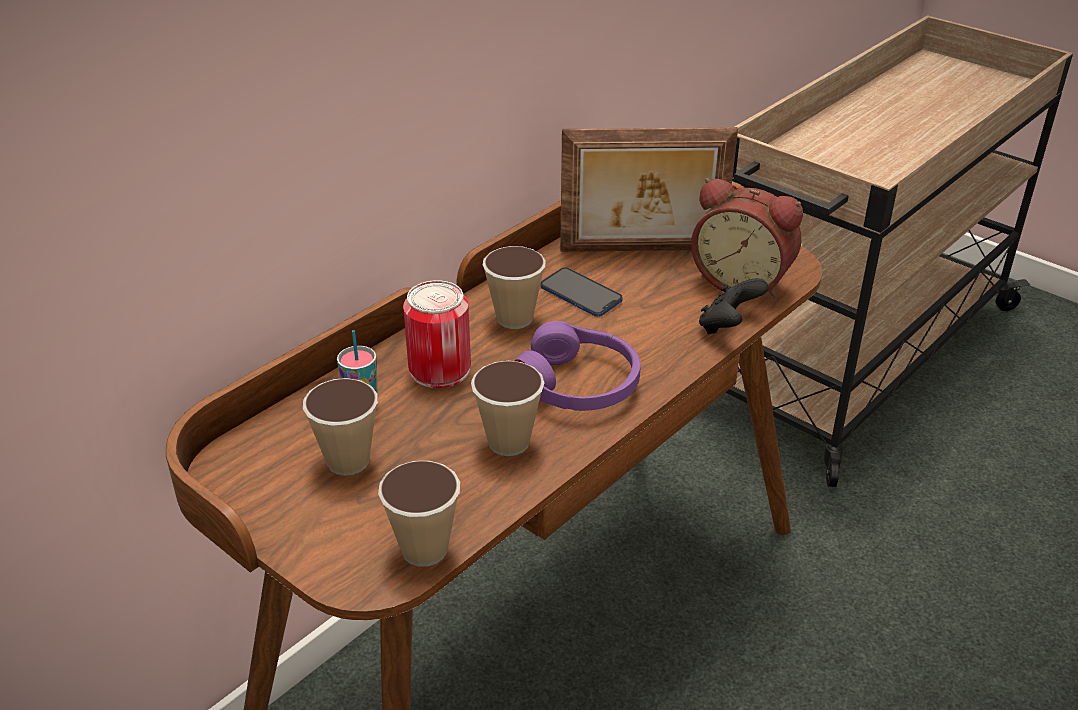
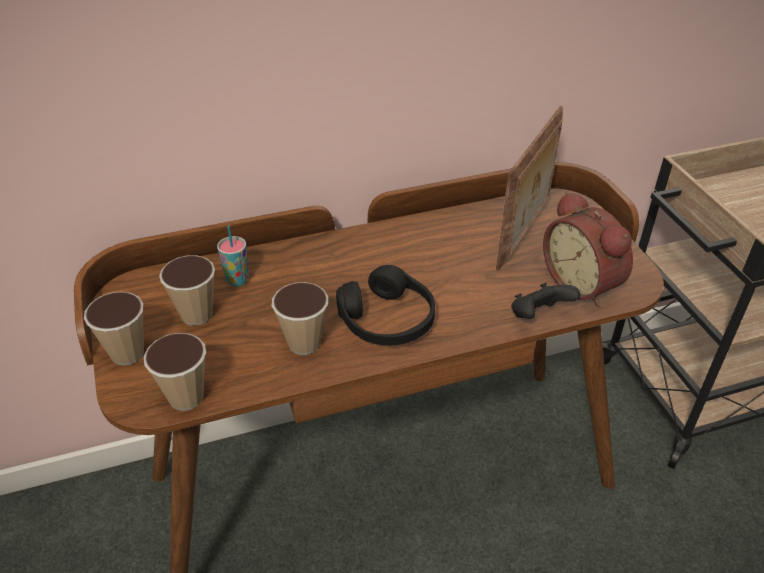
camera: 30 degrees right, 5 degrees up
(440, 369) = (307, 272): can -> none
(514, 318) = (388, 253): cup -> cup (127, 353)
(578, 385) = (387, 319): purple headphones -> black headphones
(580, 294) = (450, 251): phone -> none
(642, 251) = (525, 233): picture frame -> picture frame turned 90 degrees counterclockwise

